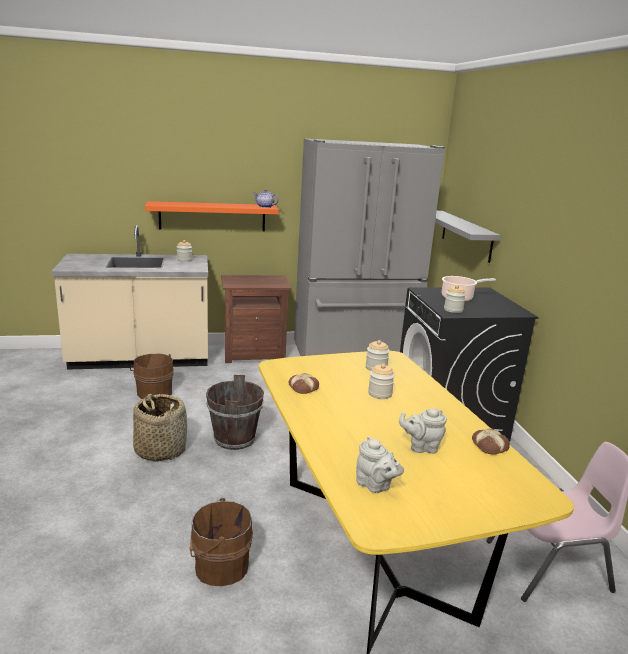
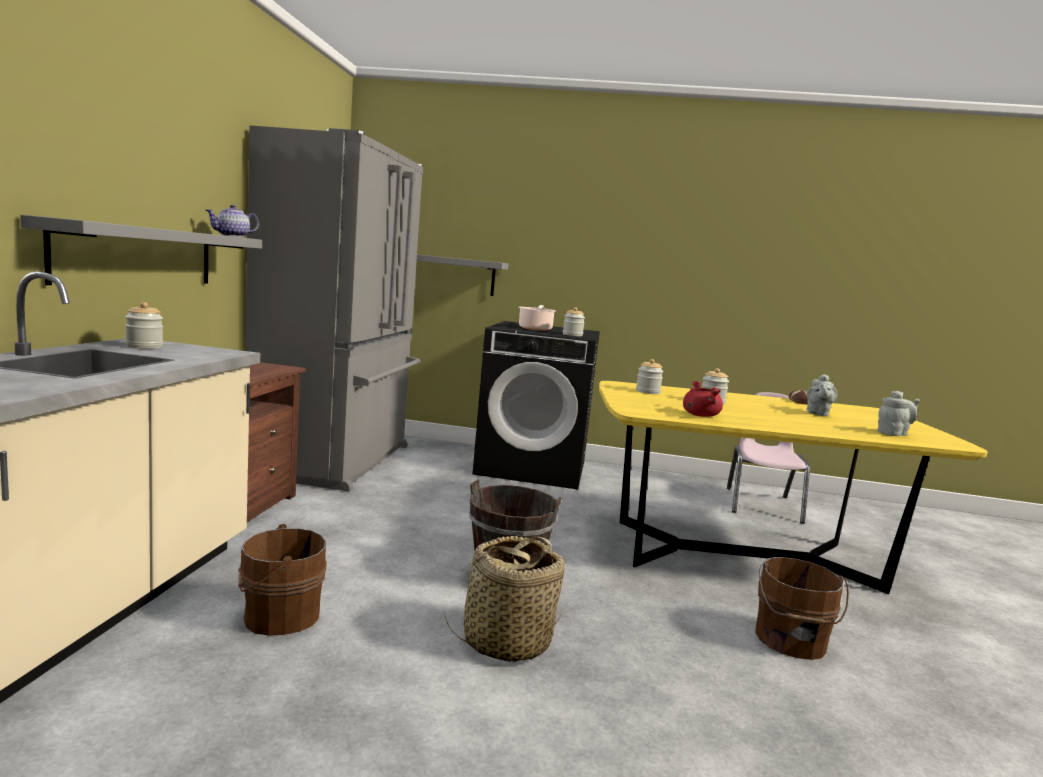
camera: 70 degrees left, 10 degrees down
(212, 216) = (138, 255): orange shelf -> grey shelf
(304, 387) = (699, 415): bread -> red cooking pot

